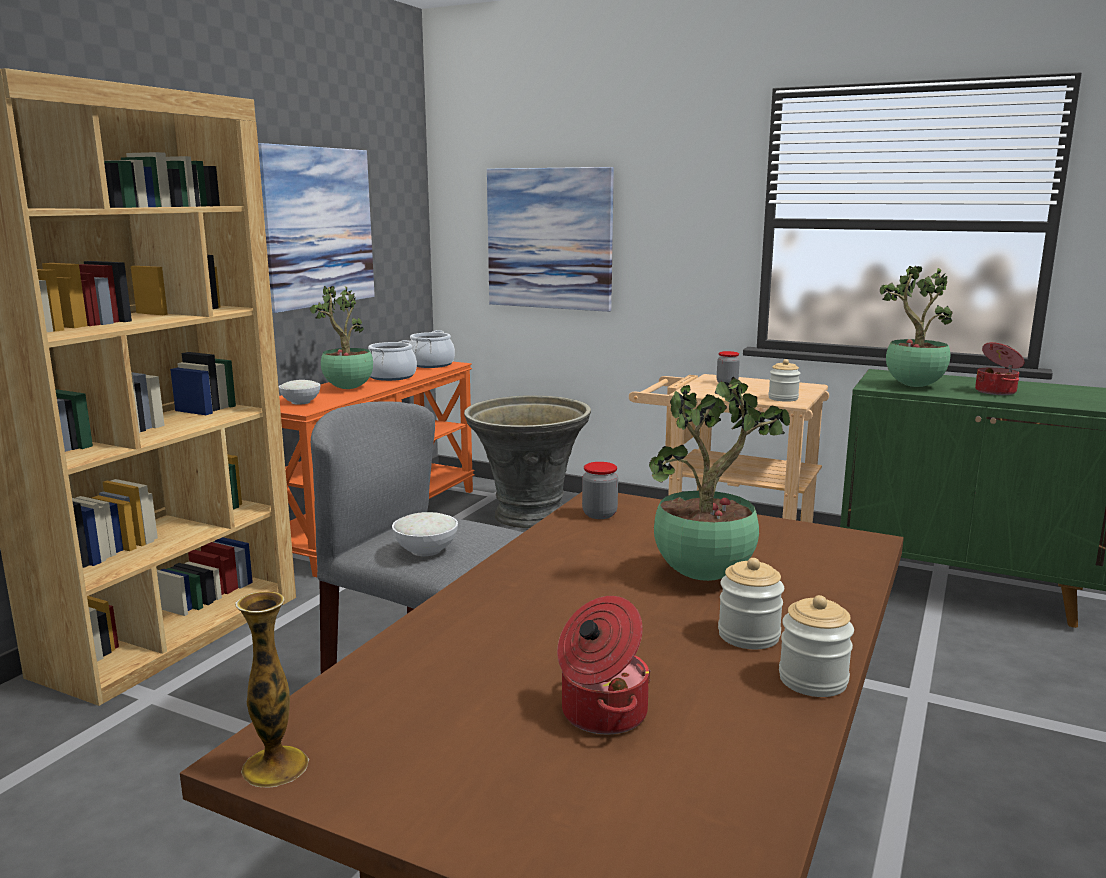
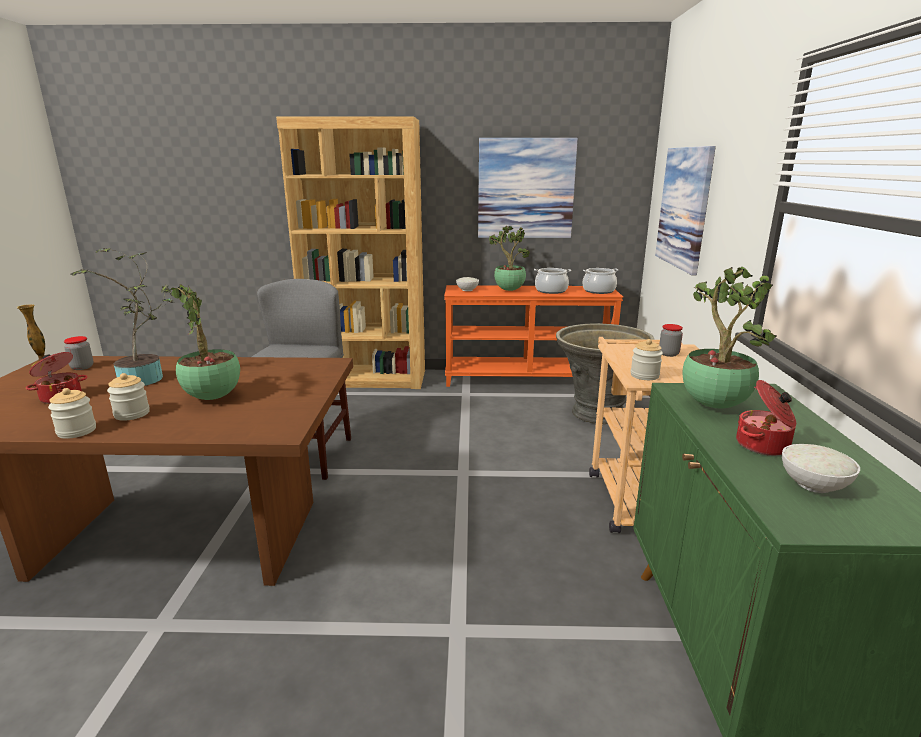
camera: 65 degrees right, 5 degrees up
(426, 551) = (270, 353): white bowl -> white bowl (813, 485)
(556, 628) = (146, 379): none -> potted plant
(599, 514) = (304, 366): jar -> jar (82, 367)

